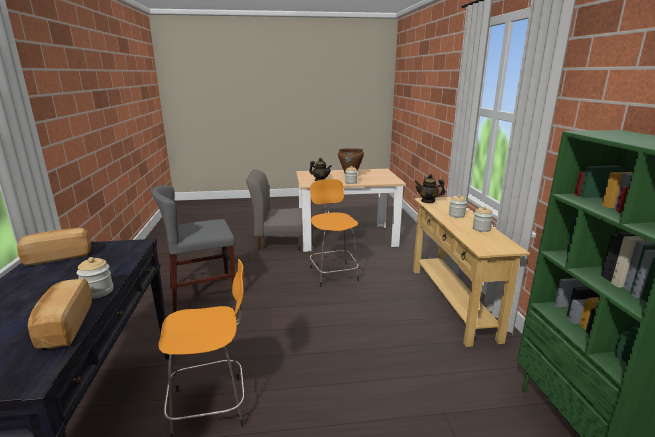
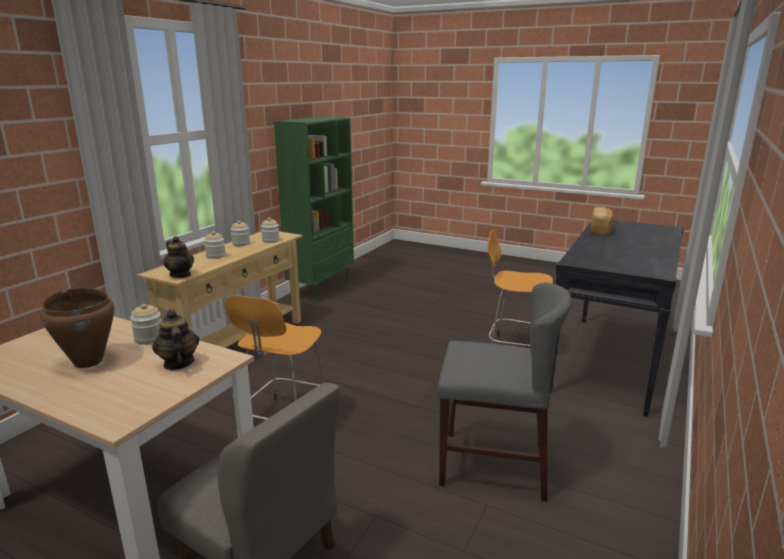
camera: 145 degrees left, 0 degrees up
(59, 256) = (644, 265): bread -> none
(98, 292) = (590, 239): jar -> jar (270, 240)

